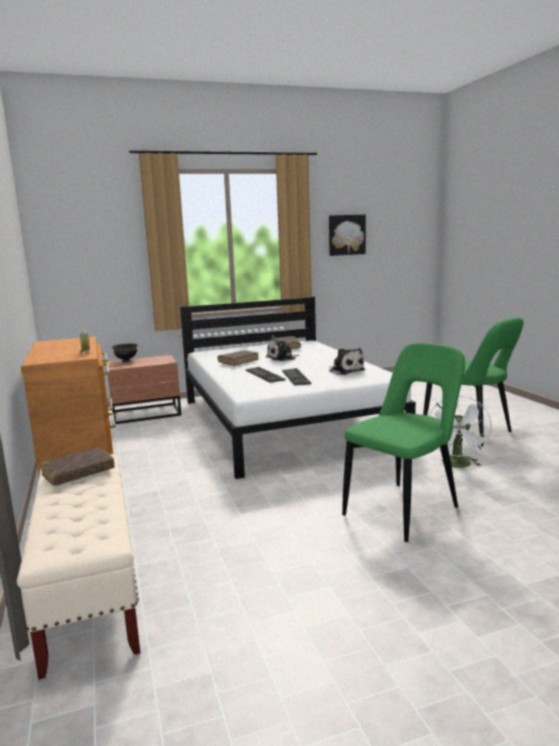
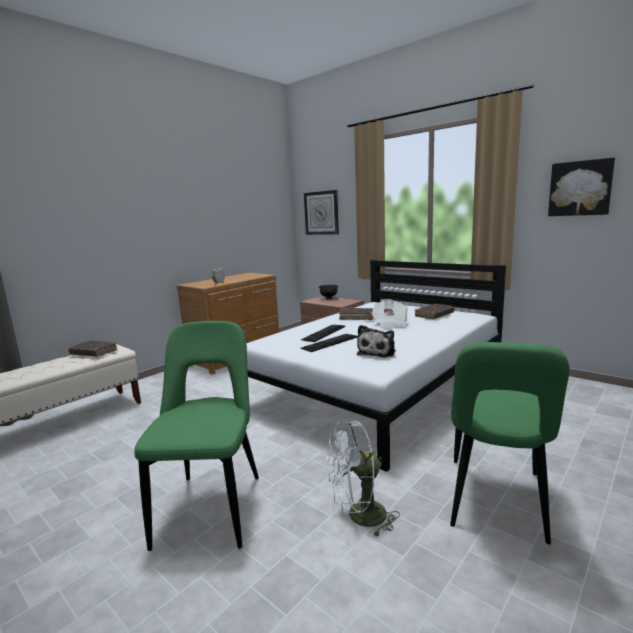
camera: 60 degrees right, 0 degrees up
(81, 255) = (321, 213): none -> wall clock
(282, 358) = (389, 324): plush toy -> newspaper
(404, 509) = (212, 505): green chair -> green chair turned 105 degrees counterclockwise

